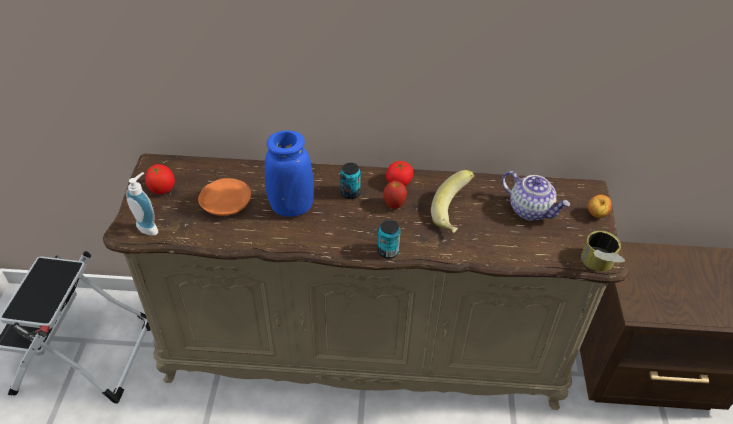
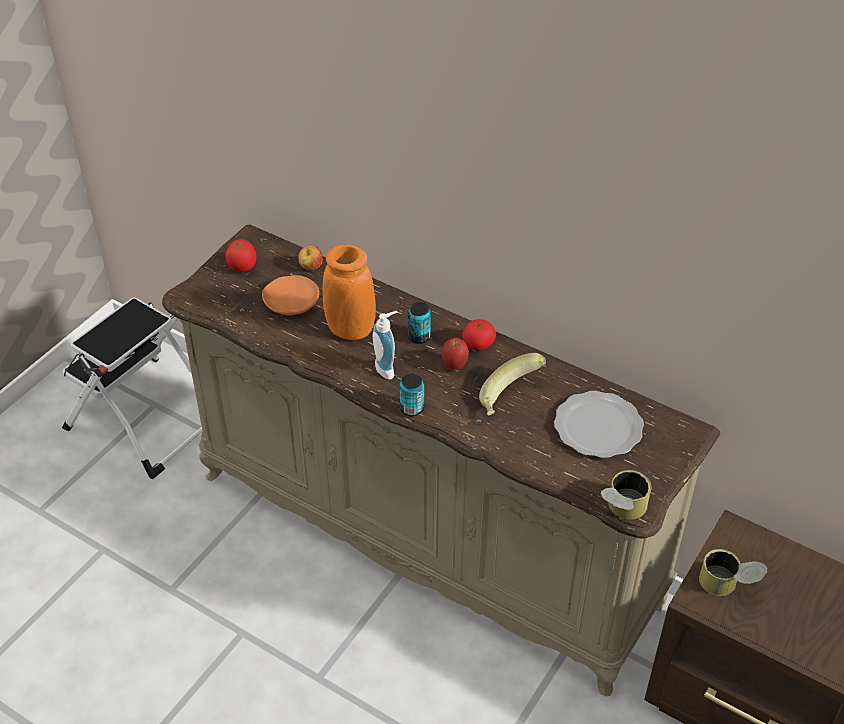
camera: 30 degrees right, 0 degrees up
(149, 227) = (208, 299): soap dispenser -> soap dispenser (387, 368)
(291, 207) = (350, 329): blue vase -> orange vase
(530, 210) = (598, 426): teapot -> plate
(596, 215) = (670, 460): apple -> apple (311, 267)
(649, 293) = (728, 586): none -> can

